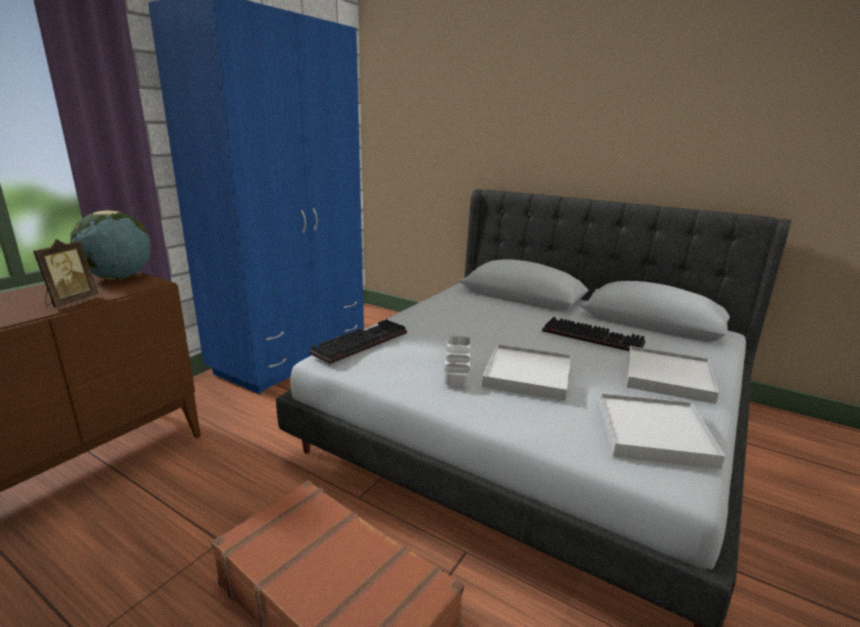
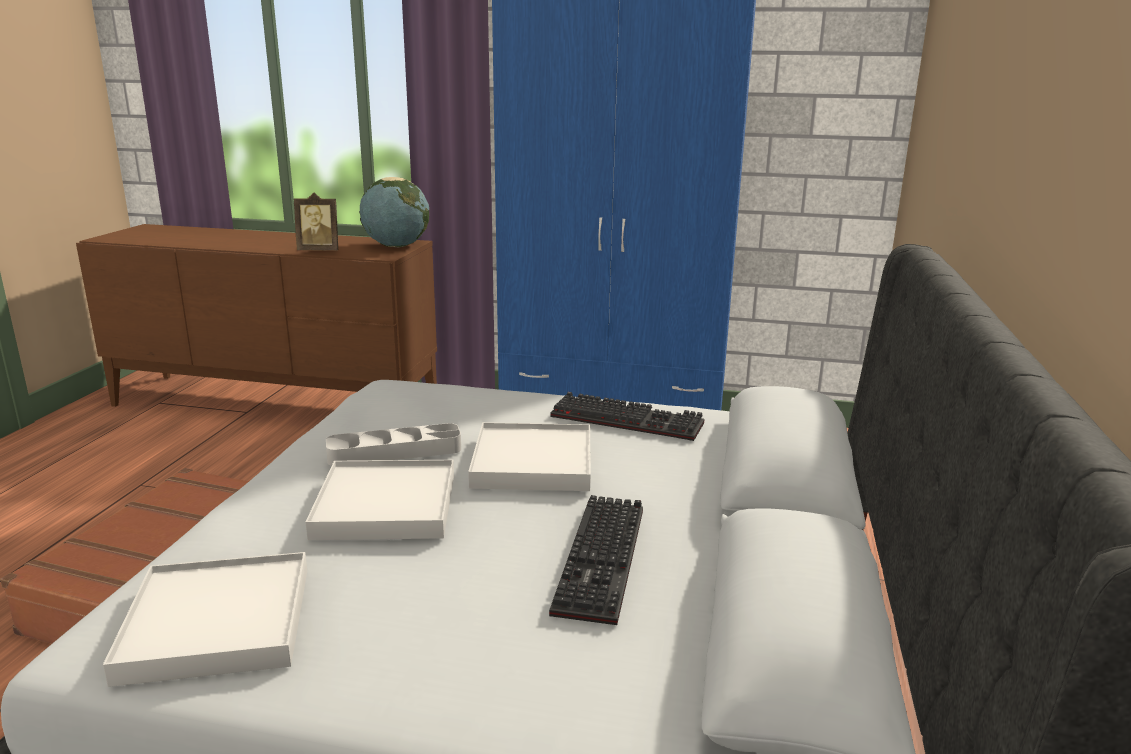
camera: 70 degrees right, 0 degrees up
(360, 342) = (435, 390): keyboard -> keyboard (630, 419)
(667, 377) = (444, 650): white tray -> white tray (533, 462)

